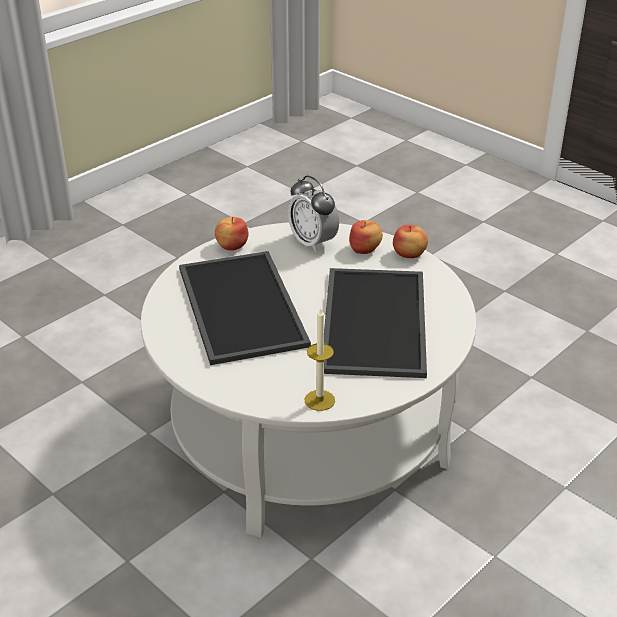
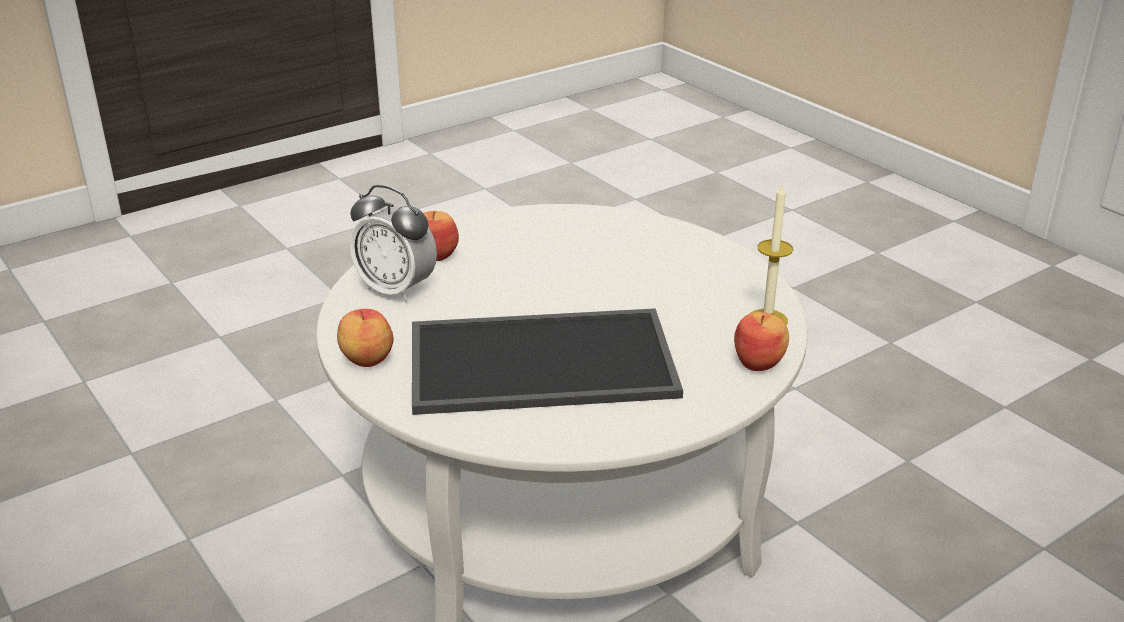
camera: 80 degrees left, 5 degrees down
(313, 242) = (396, 290): alarm clock -> alarm clock turned 60 degrees clockwise
(371, 320) = (606, 268): tray -> none
(409, 254) = (465, 226): apple -> apple (759, 362)

